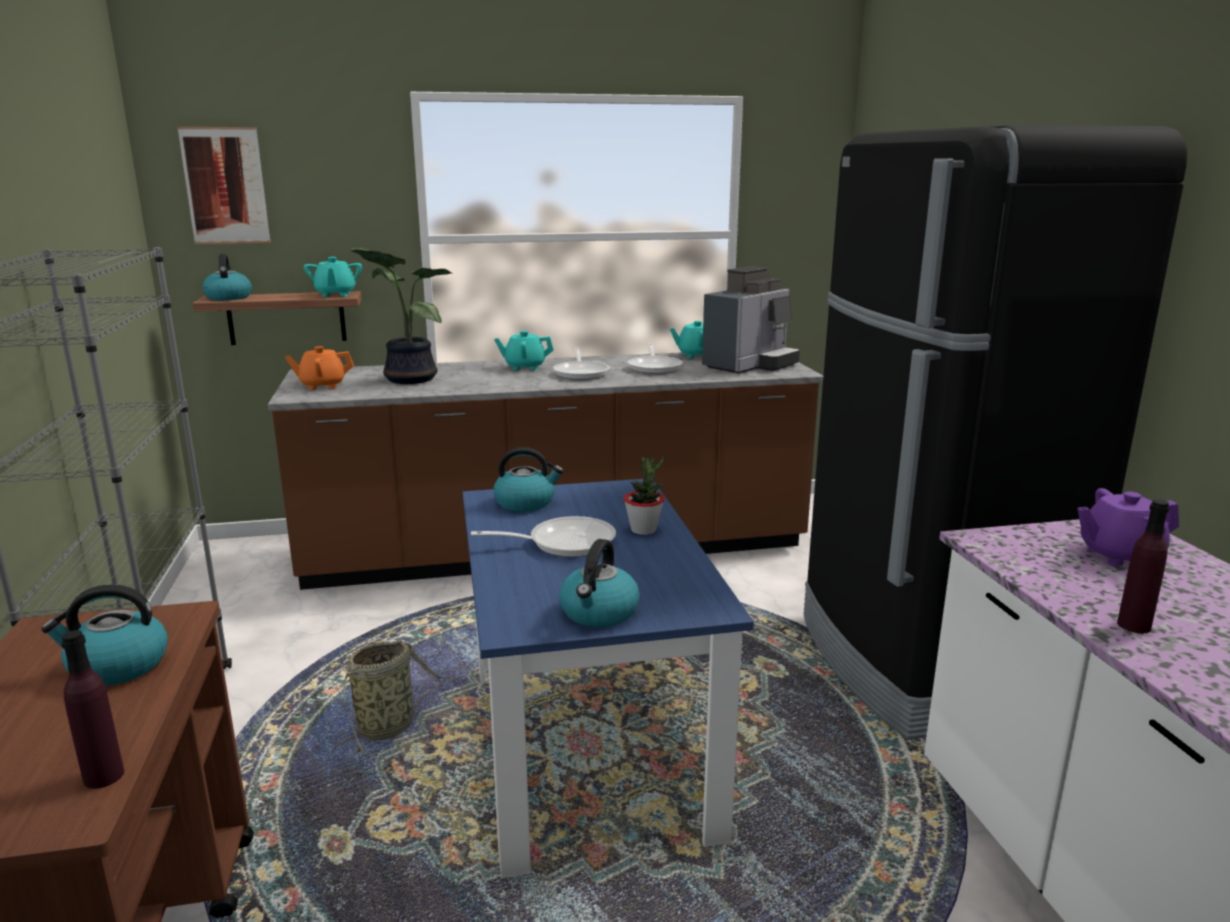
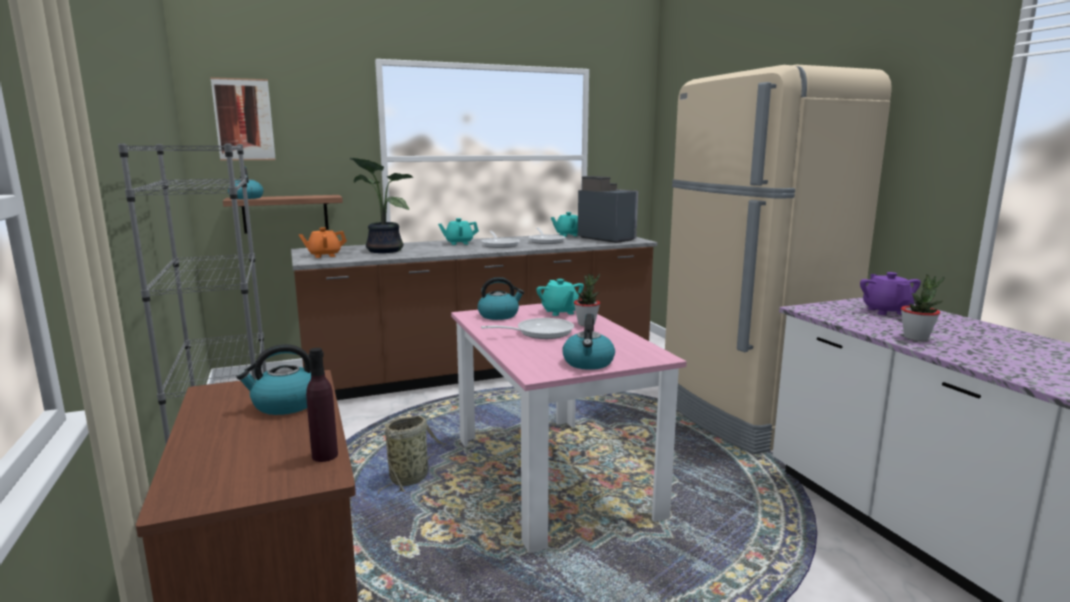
camera: 10 degrees left, 5 degrees down
(335, 295) = (324, 196): turquoise teapot -> turquoise teapot (560, 312)
(586, 745) = (552, 476): blue dining table -> pink dining table
(750, 365) = (607, 238): coffee machine -> coffee machine turned 75 degrees counterclockwise
(922, 664) = (745, 414): black fridge -> beige fridge
(1119, 555) = (886, 311): purple teapot -> purple teapot turned 105 degrees clockwise
(1134, 625) = (916, 338): purple bottle -> potted plant

